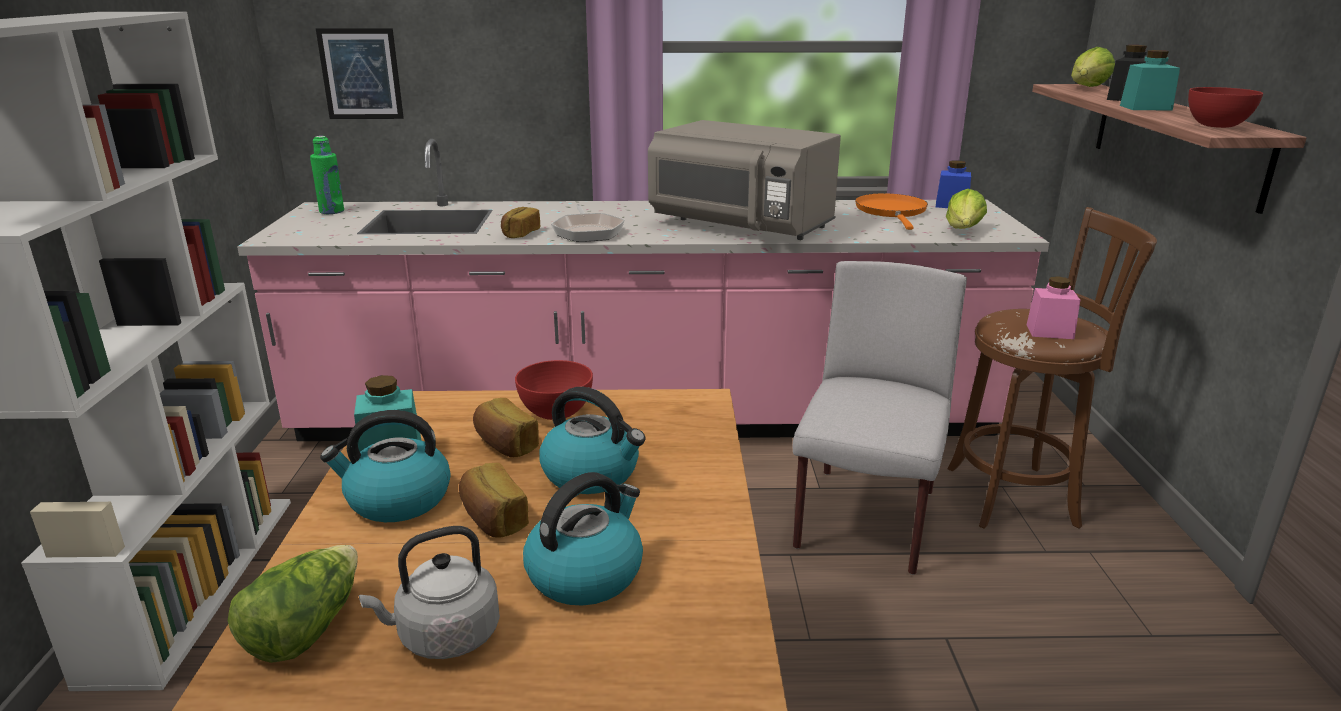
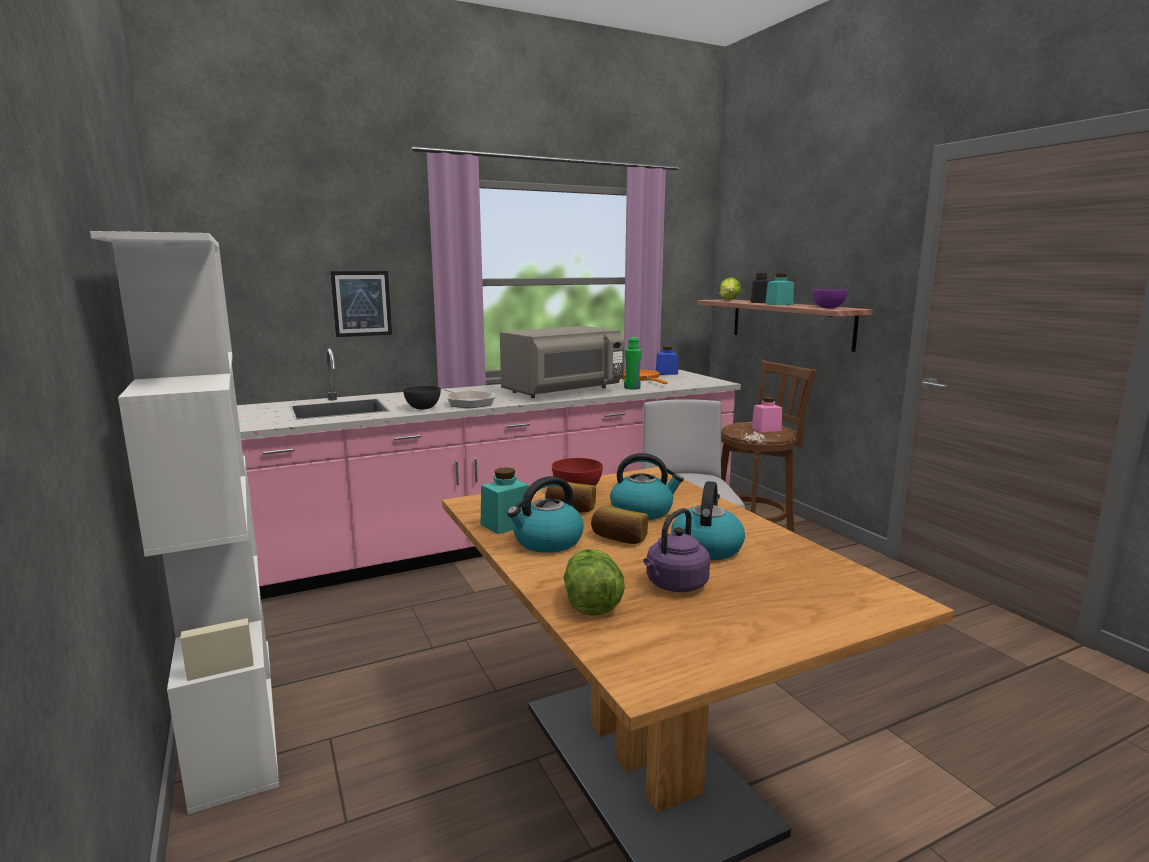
camera: 25 degrees left, 10 degrees down
(332, 211) = (246, 410): green bottle -> green bottle (632, 388)
(360, 74) = (251, 305): picture -> picture (361, 303)
(444, 636) = (674, 585): grey kettle -> purple kettle
(520, 234) = (423, 408): bread -> grey bowl
(741, 226) = (563, 391): grey microwave -> grey microwave turned 45 degrees counterclockwise
(963, 231) = (691, 383): lettuce -> none
(1217, 126) = (828, 308): red bowl -> purple bowl

